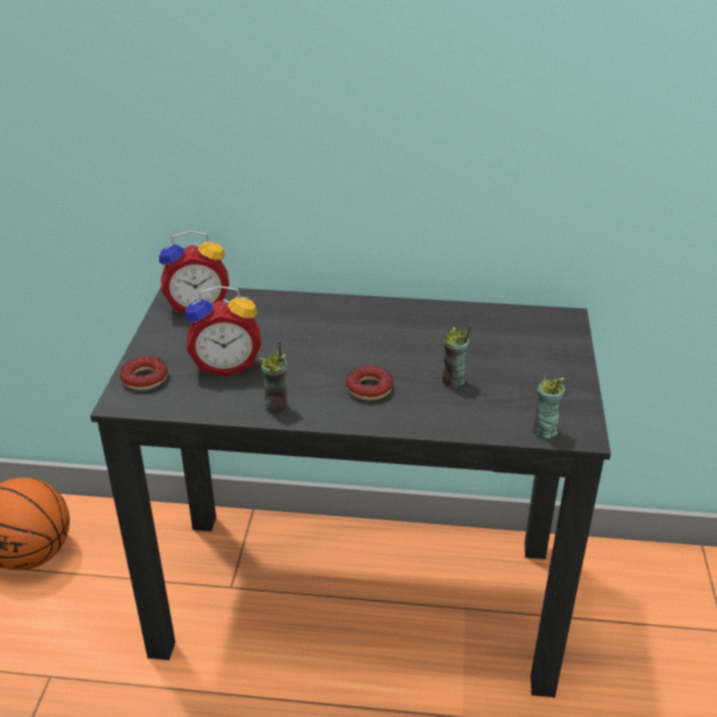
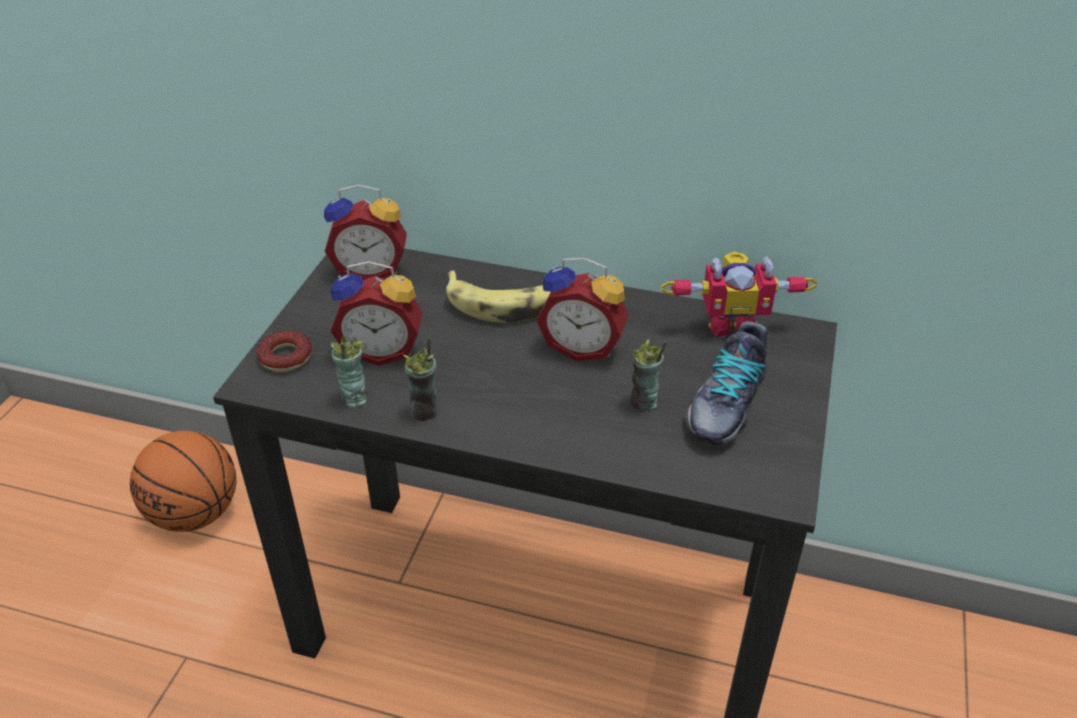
camera: 10 degrees right, 5 degrees up
(319, 320) = (505, 304): none -> banana
(369, 388) = (540, 400): donut -> none
(392, 345) = (583, 347): none -> alarm clock
(505, 316) = (730, 323): none -> toy robot
(517, 374) = (725, 403): none -> shoe
(544, 431) = (738, 484): cup -> cup (354, 398)

